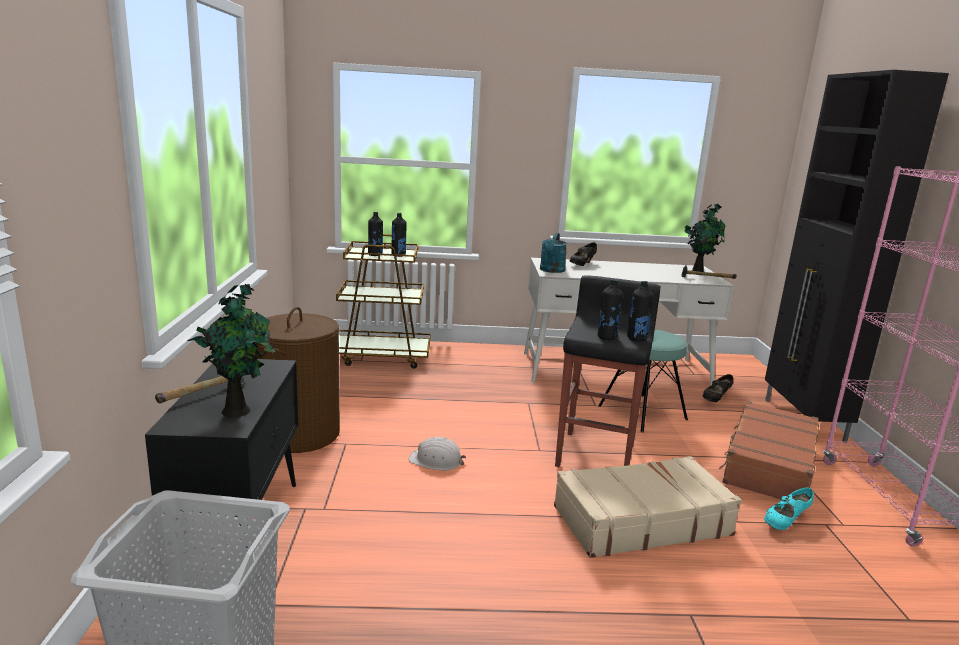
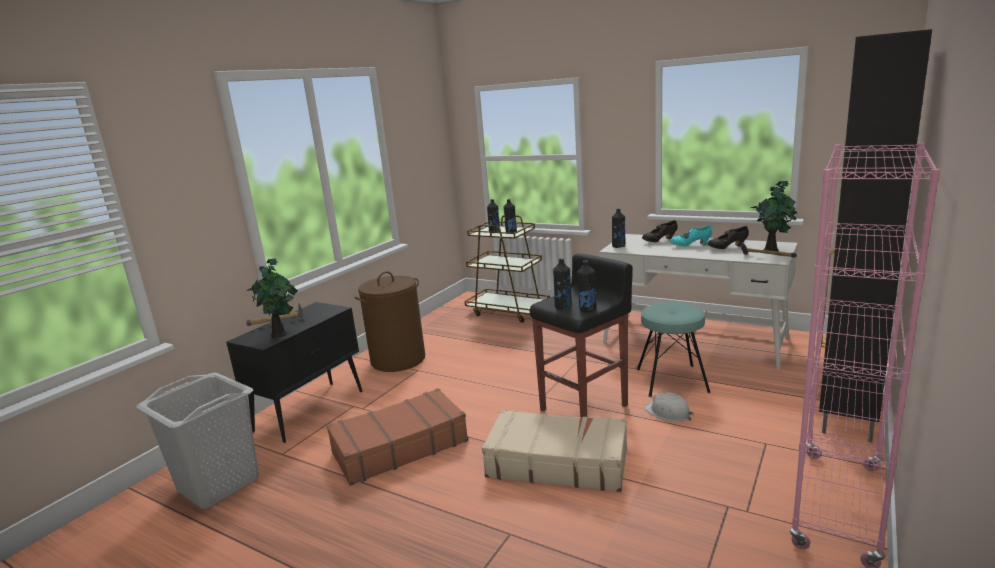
camera: 35 degrees right, 0 degrees up
(436, 461) = (461, 391): white hard hat -> white hard hat (668, 412)
(551, 270) = (618, 246): turquoise watering can -> black bottle
(715, 399) = (768, 378): black shoe -> black shoe (727, 248)
(768, 464) = (741, 445): brown suitcase -> brown suitcase (399, 447)
(785, 522) = (687, 494): turquoise shoe -> turquoise shoe (690, 245)

